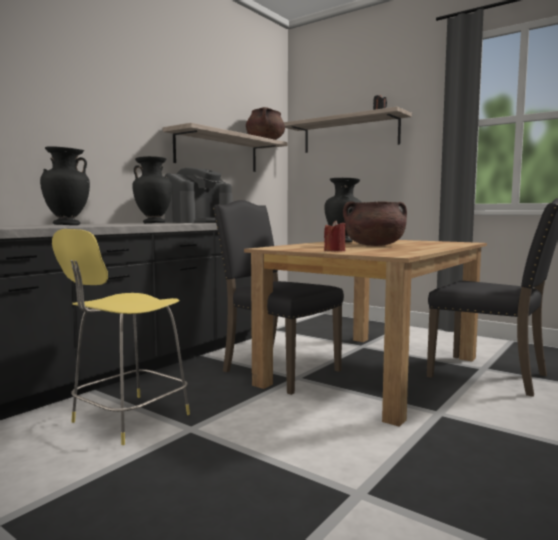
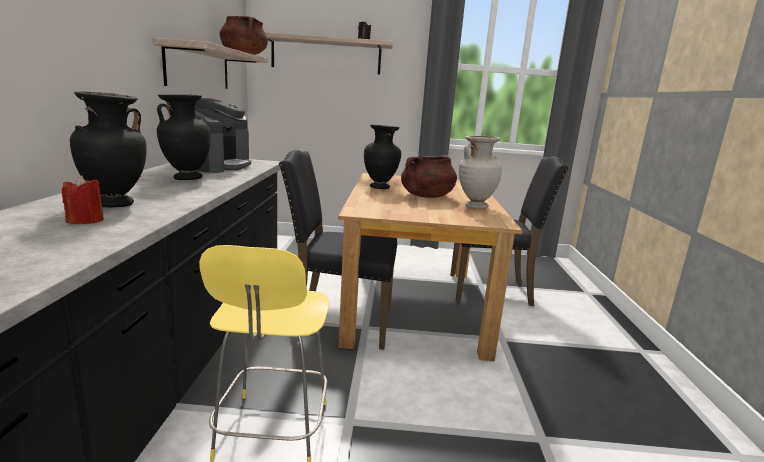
camera: 35 degrees left, 10 degrees up
(334, 251) = (435, 216): red candle -> red candle (85, 220)
(408, 249) = (475, 206): none -> beige vase

